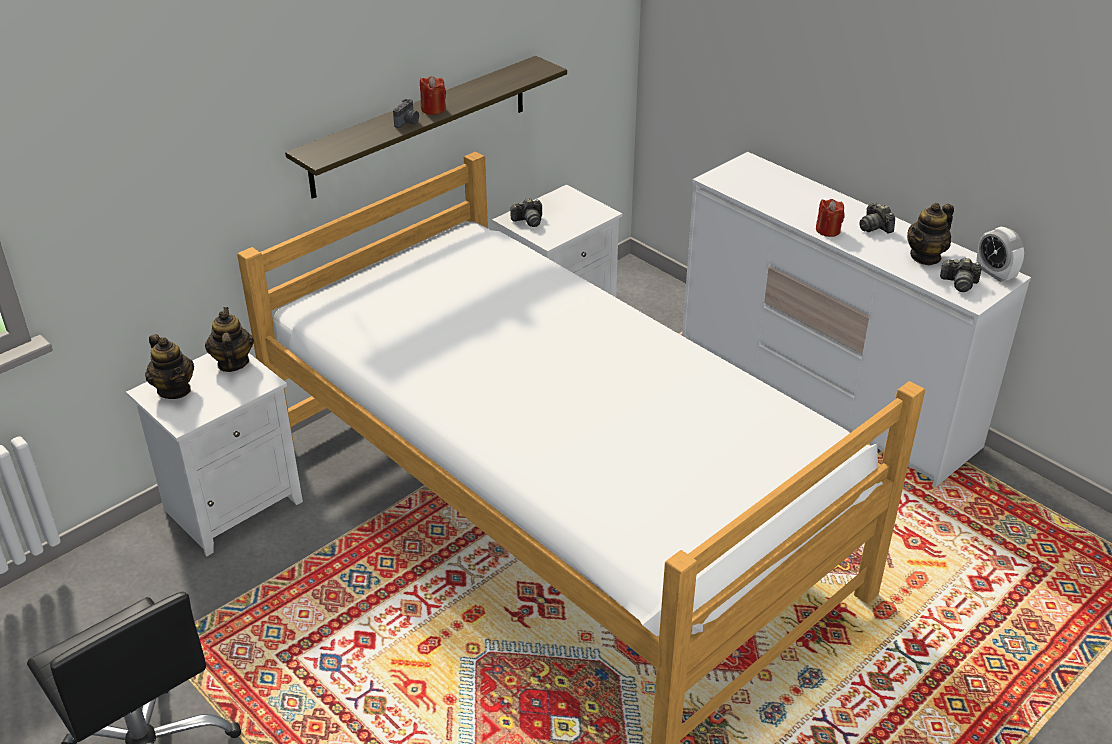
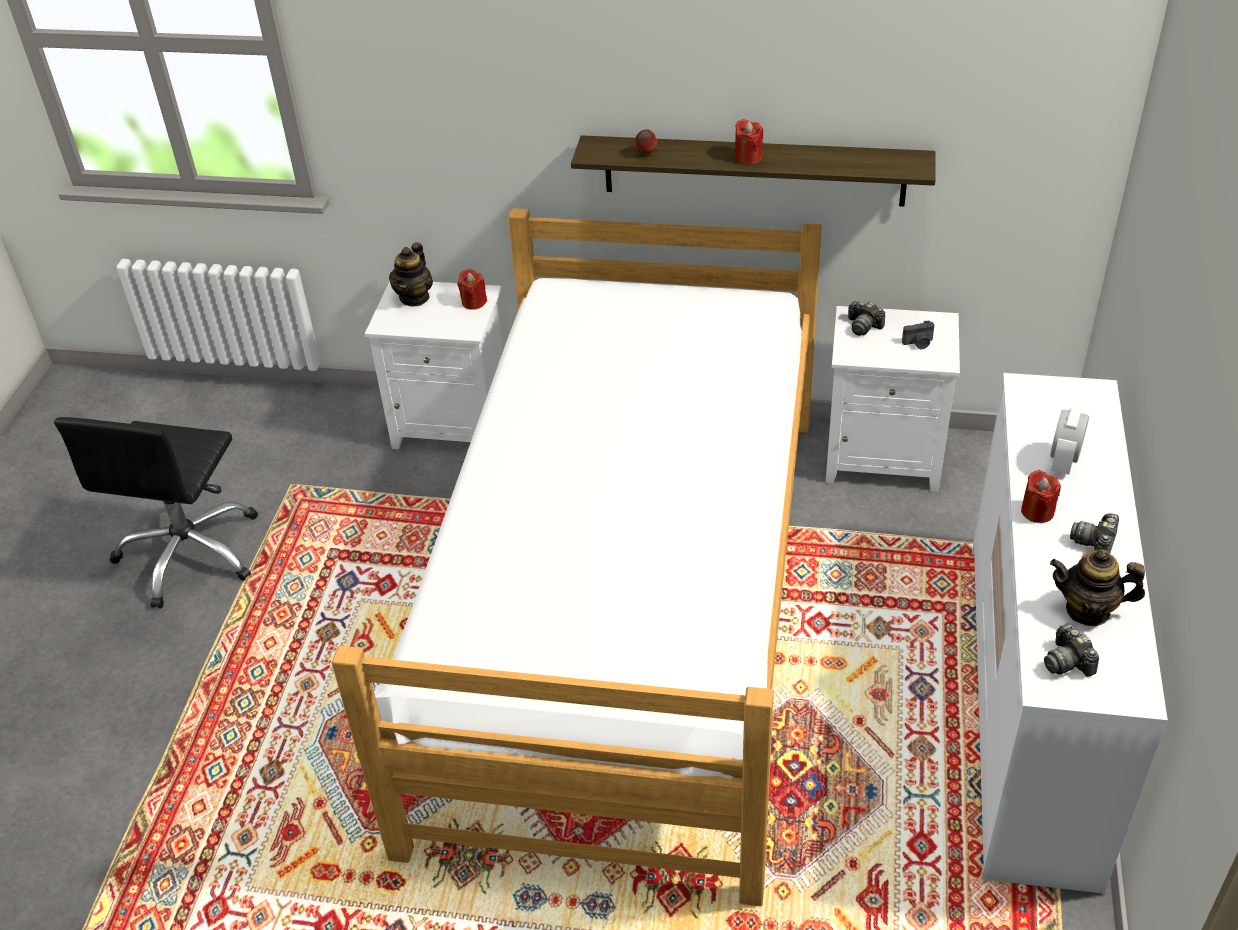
camera: 55 degrees right, 5 degrees up
(232, 363) = (474, 302): teapot -> red candle
(359, 139) = (646, 154): none -> apple
(408, 122) = (707, 158): camera -> camera (918, 343)
(995, 273) = (1131, 684): alarm clock -> alarm clock (1063, 462)

